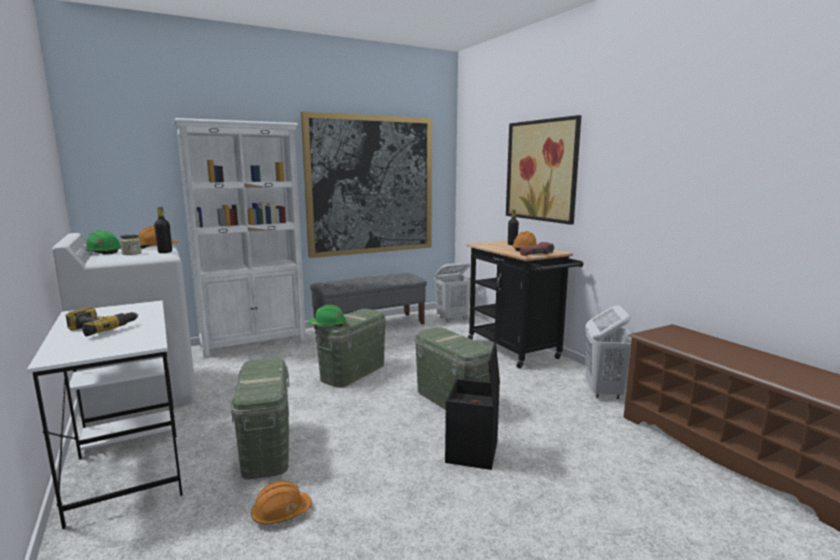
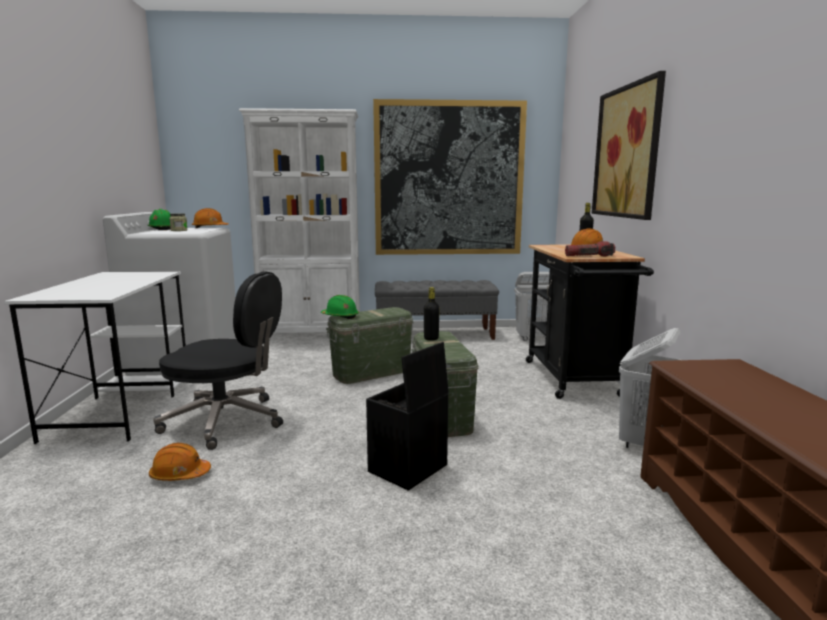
camera: 25 degrees right, 0 degrees up
(101, 328) = (99, 283): power drill -> none
(165, 252) = (204, 231): black bottle -> black bottle (431, 338)
(267, 448) = (226, 421): green storage box -> black office chair

